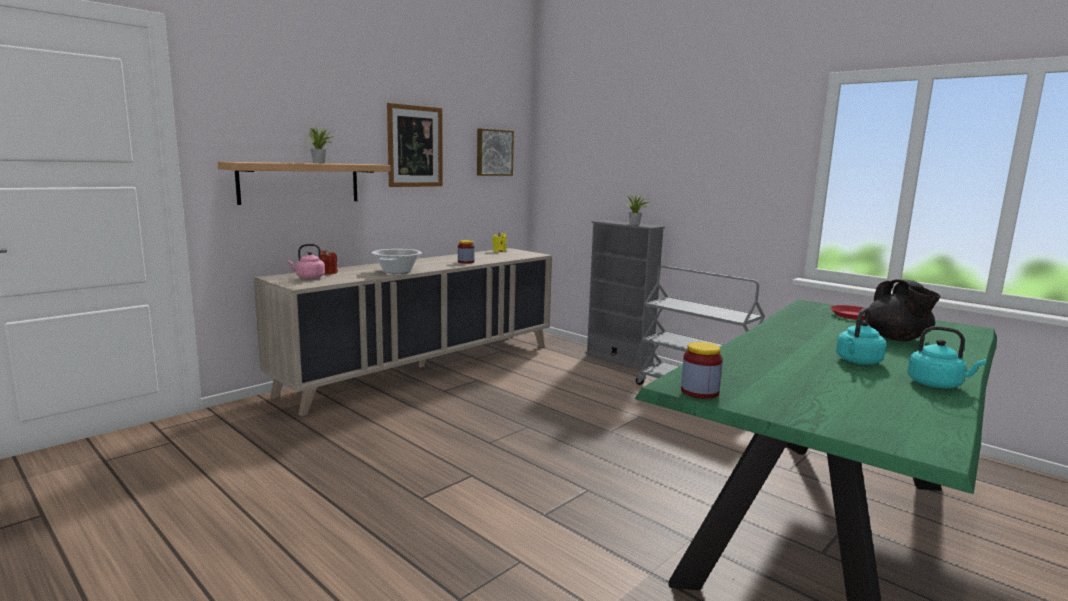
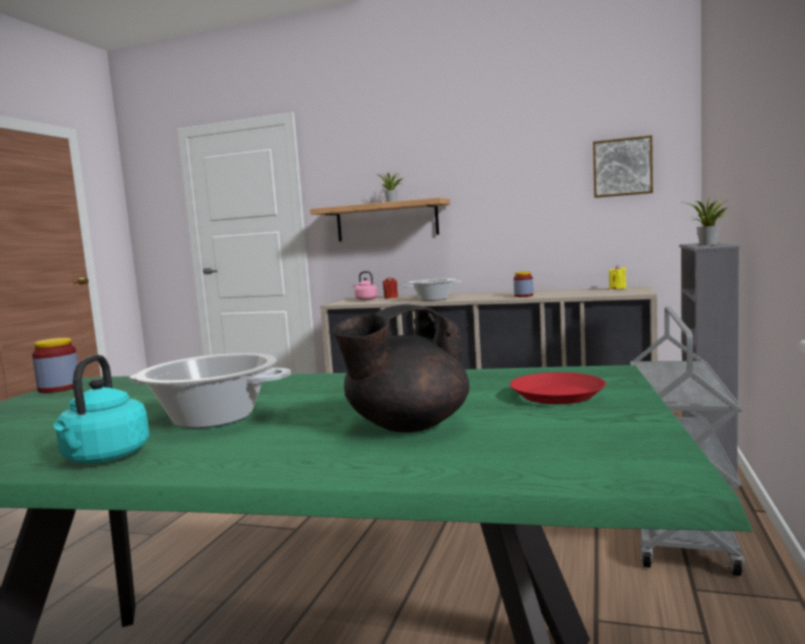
camera: 65 degrees right, 5 degrees down
(415, 146) = (504, 175): picture -> none
(857, 361) = (213, 418): turquoise kettle -> cooking pot

